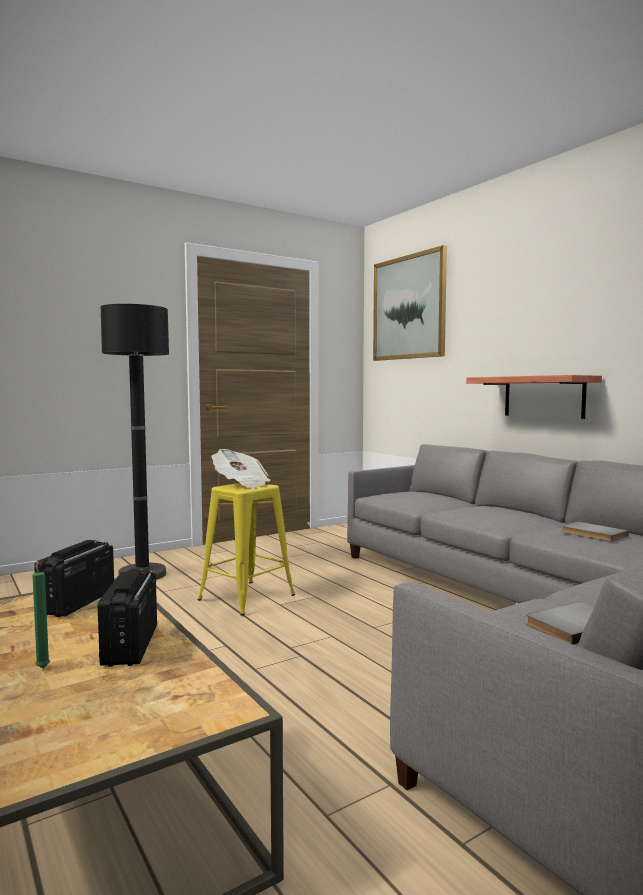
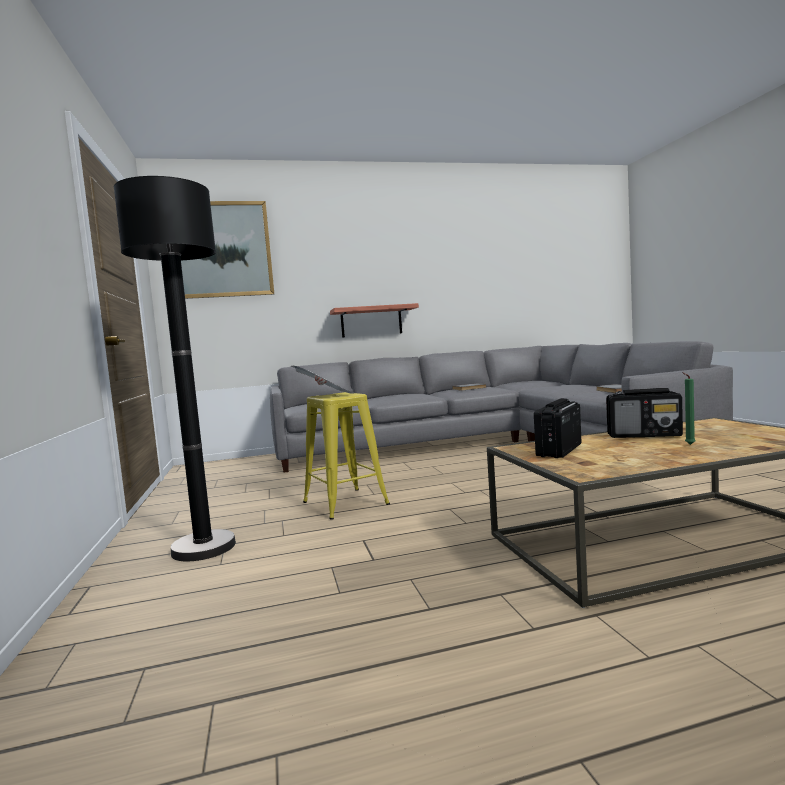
camera: 70 degrees left, 0 degrees up
(77, 602) = (559, 450): radio -> radio turned 90 degrees clockwise

